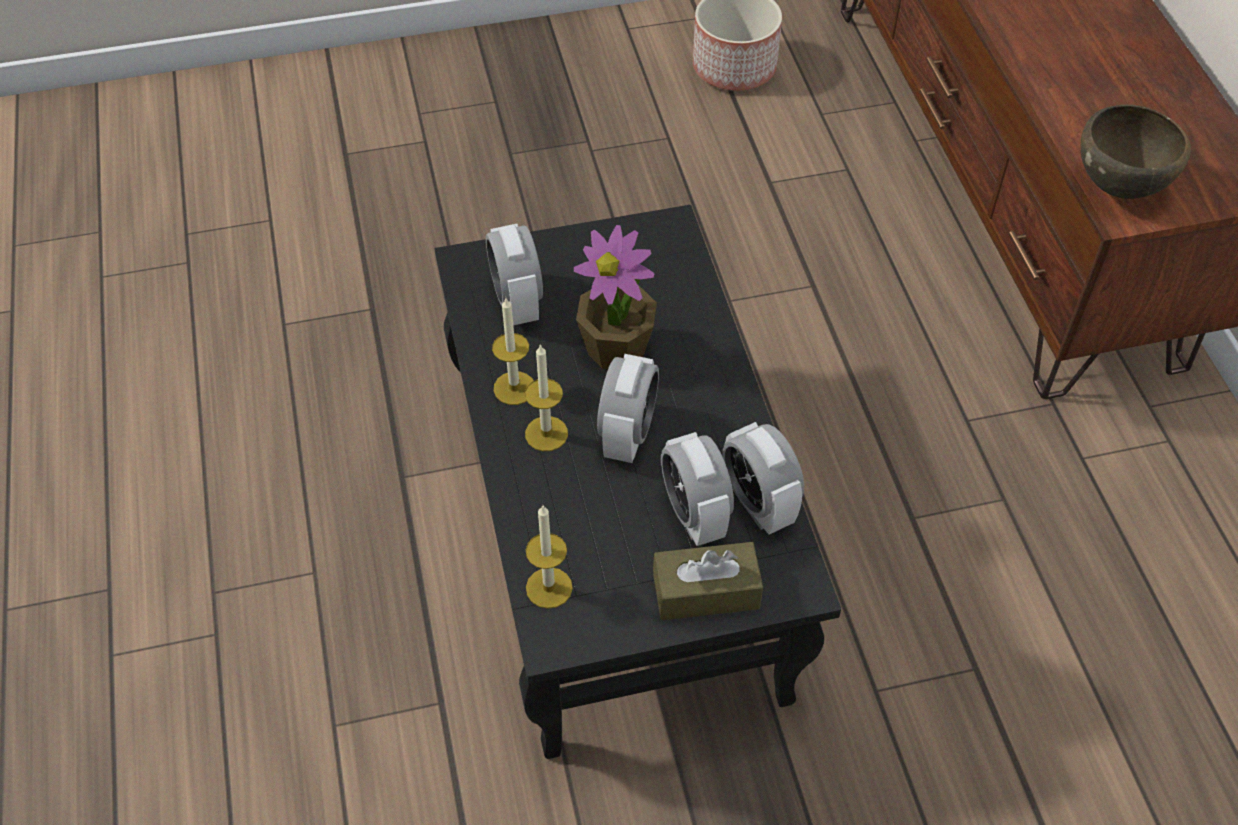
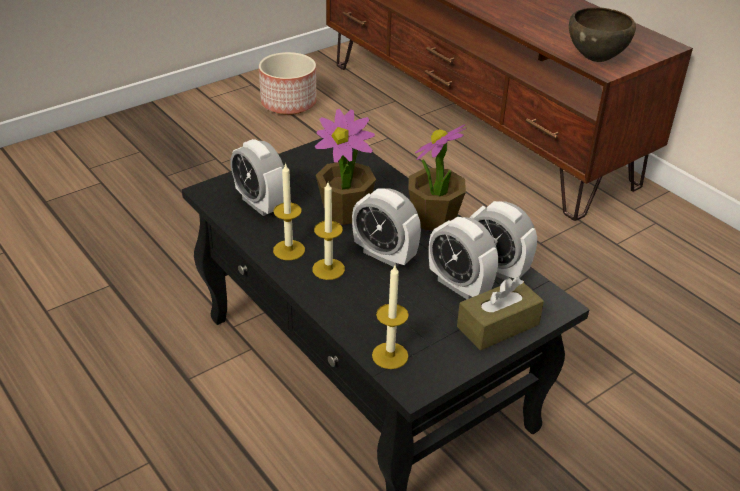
camera: 25 degrees left, 15 degrees down
(628, 434) = (384, 255): alarm clock -> alarm clock turned 135 degrees clockwise
(724, 397) = (434, 219): none -> potted plant

